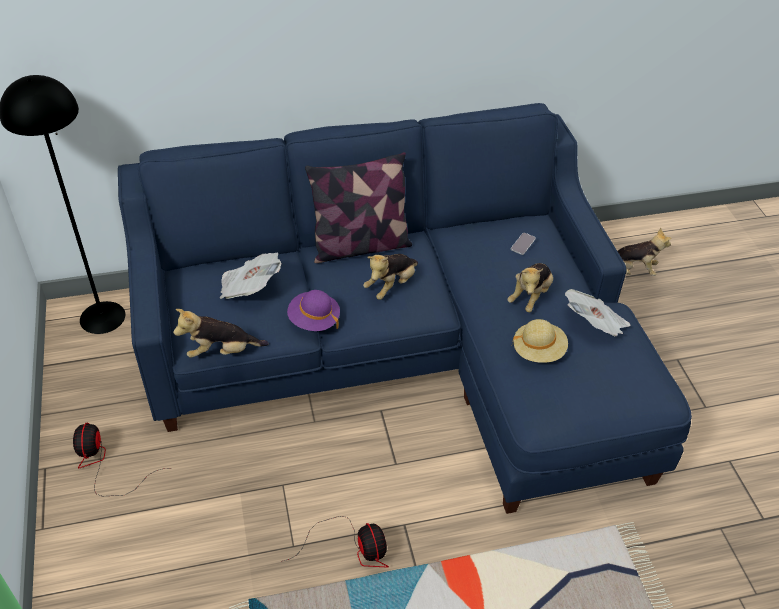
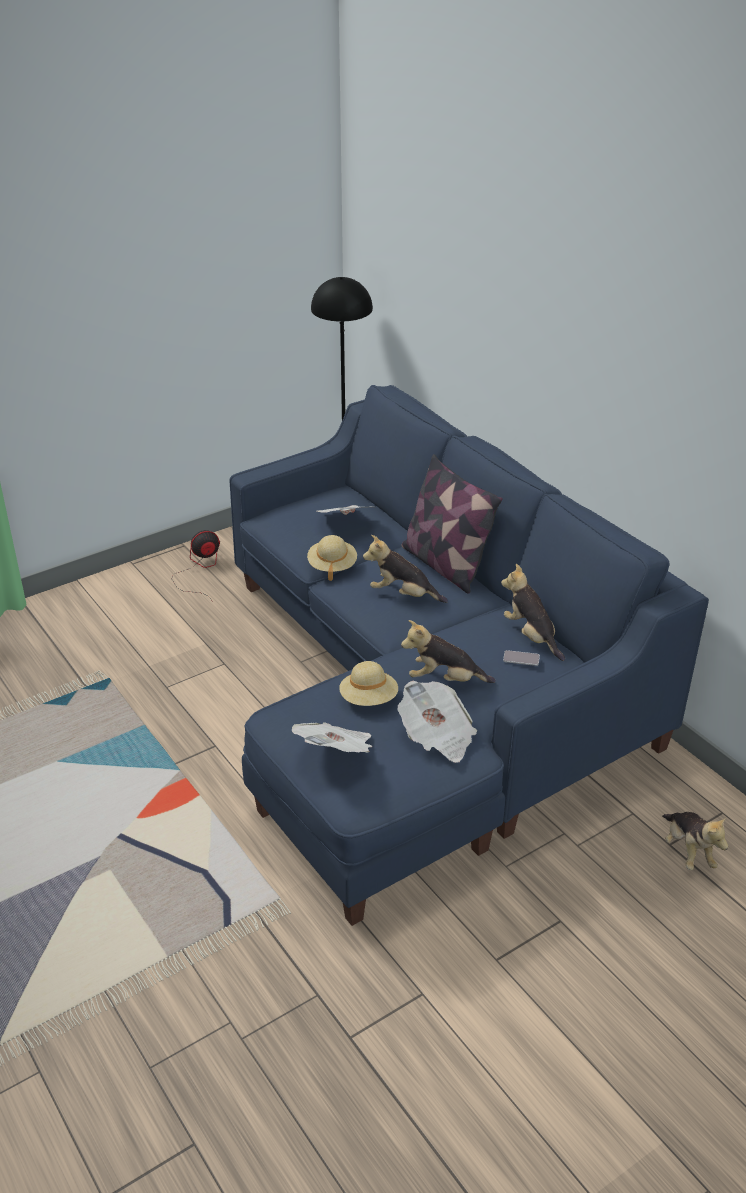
camera: 70 degrees right, 10 degrees down
(221, 351) = (268, 532): plush toy -> plush toy (531, 636)
(314, 320) = (332, 566): purple hat -> beige hat
(353, 548) = (178, 721): fan -> none
(607, 391) = (336, 753): none -> newspaper

